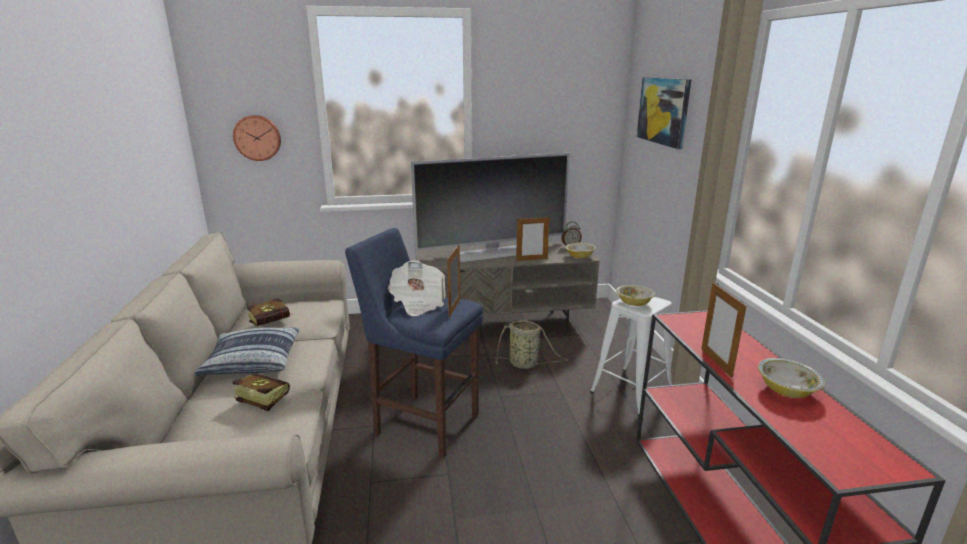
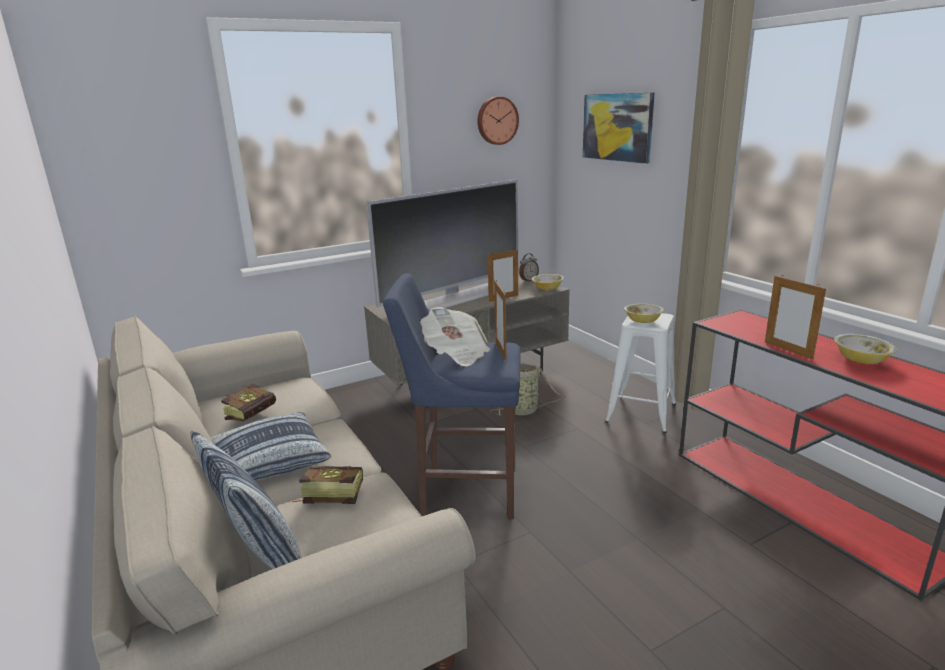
camera: 20 degrees left, 0 degrees up
(177, 433) = (259, 556): none -> pillow
(257, 137) = (151, 190): wall clock -> wall clock (496, 120)

